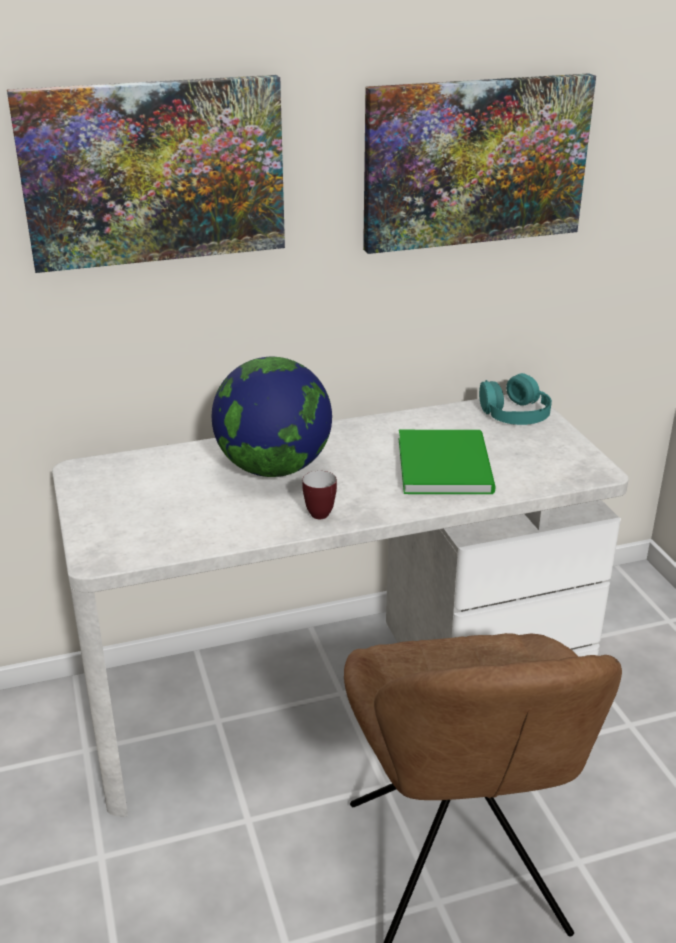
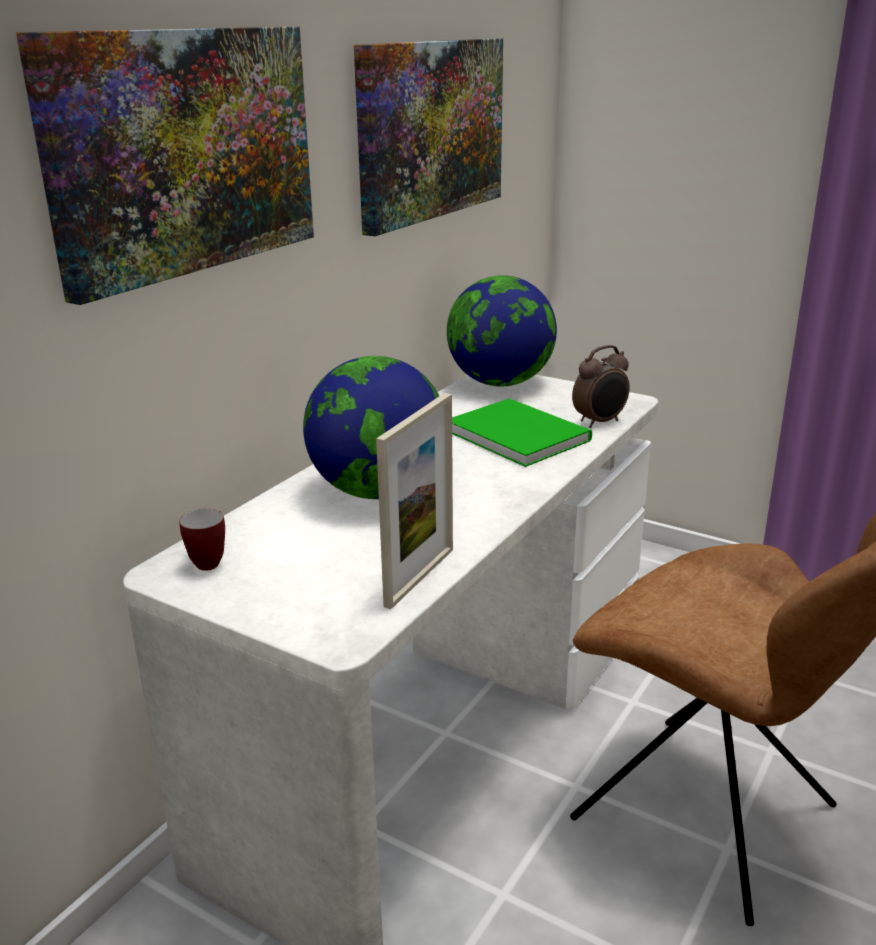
camera: 40 degrees left, 5 degrees down
(199, 541) = (420, 577): none -> picture frame
(319, 512) = (483, 507): mug -> mug (204, 563)
(514, 412) = (500, 383): turquoise headphones -> globe
(532, 481) = (600, 422): none -> alarm clock

